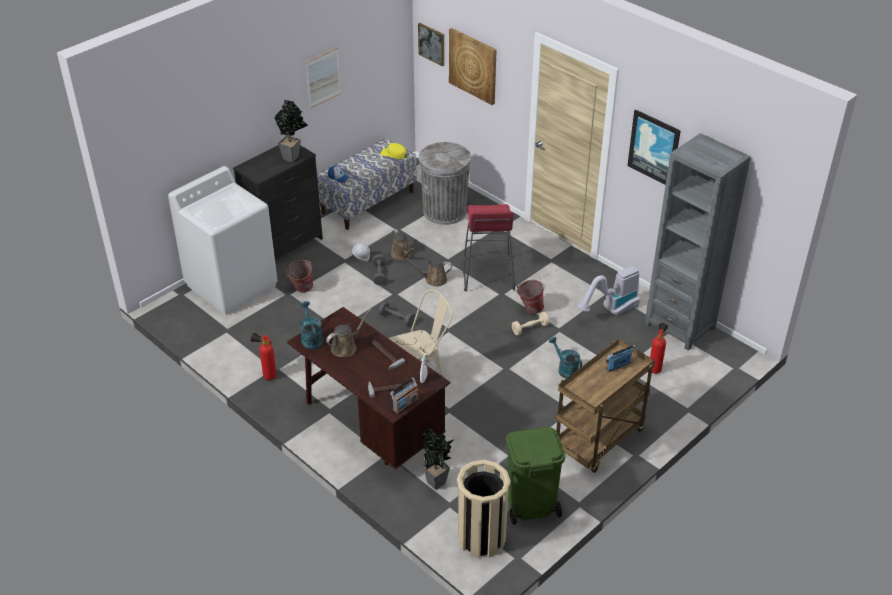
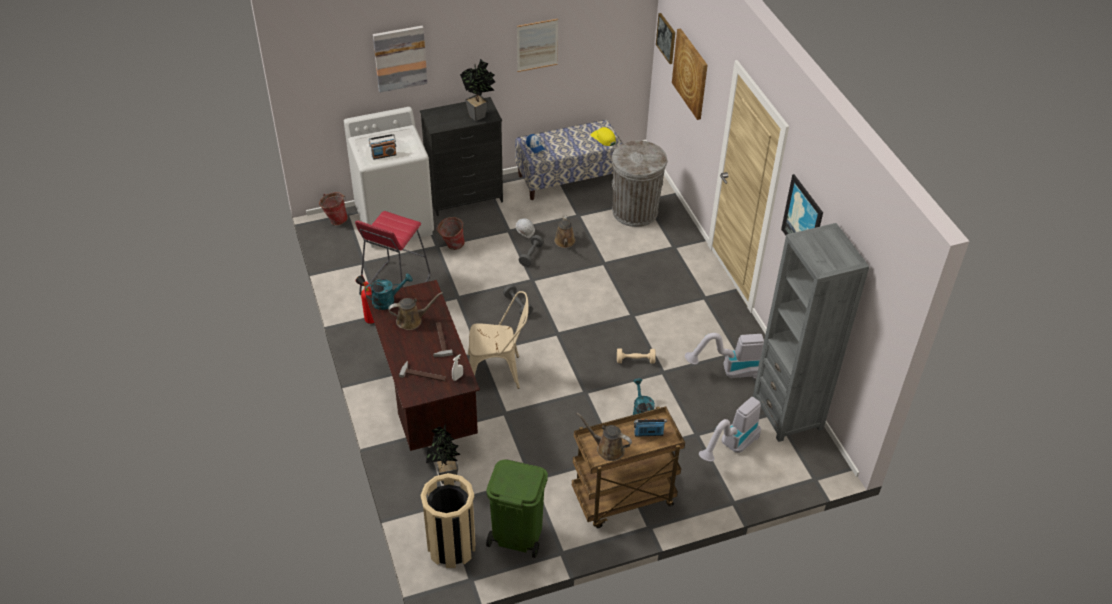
camera: 25 degrees right, 5 degrees up
(211, 117) = (400, 58): none -> picture
(311, 338) = (387, 301): turquoise watering can -> turquoise watering can turned 60 degrees clockwise
(405, 404) = (424, 395): radio -> radio (384, 155)
(433, 280) = (577, 278): brown watering can -> brown watering can (607, 448)
(487, 275) = (631, 291): red stool -> red stool (395, 286)
(529, 309) = (649, 340): bucket -> bucket (335, 219)
(655, 368) = (731, 447): fire extinguisher -> vacuum cleaner

